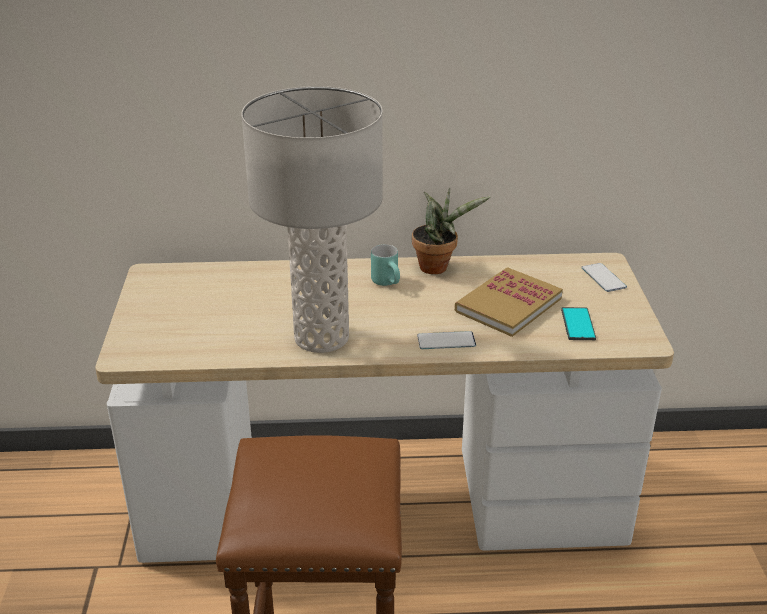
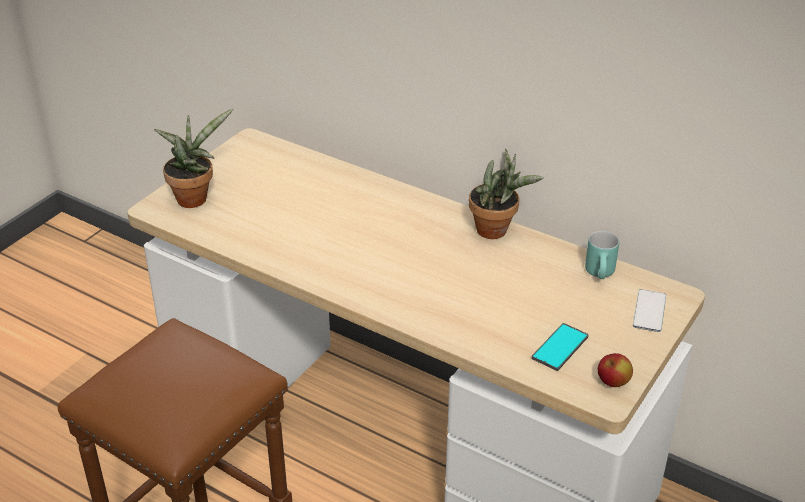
camera: 35 degrees right, 5 degrees up
(151, 334) = (195, 197): none -> potted plant
(321, 338) = (316, 257): white table lamp -> none
(389, 283) = (433, 229): turquoise mug -> turquoise mug (602, 275)
(446, 341) = (416, 308): phone -> none
(508, 305) = (516, 298): book -> none
(638, 331) = (613, 382): none -> apple

